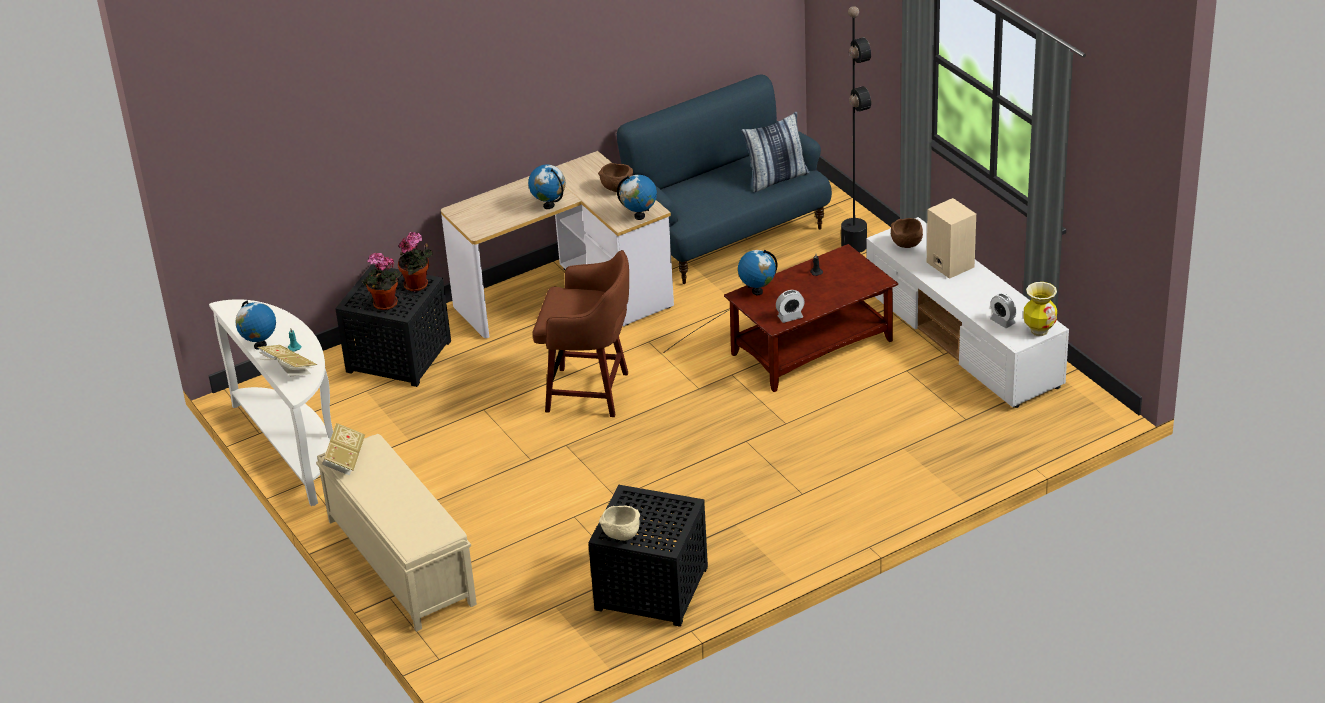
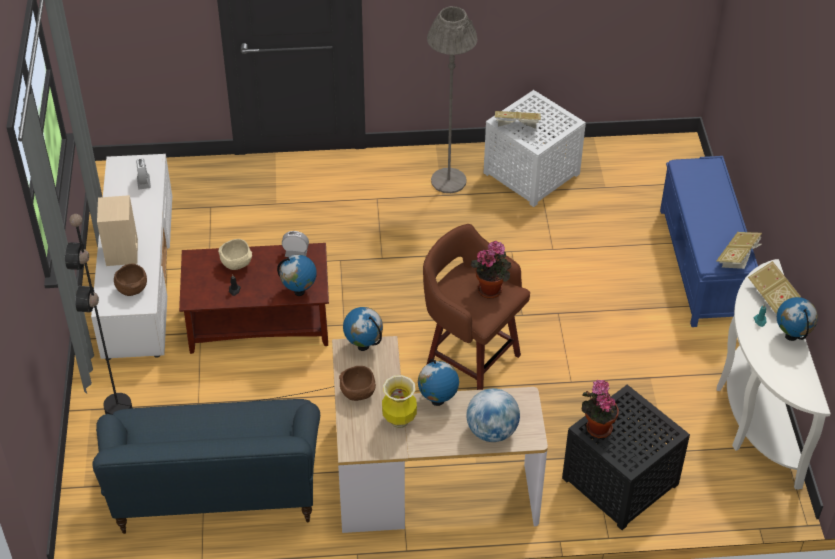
camera: 155 degrees left, 10 degrees up
(384, 305) = (640, 415): potted plant -> potted plant (491, 289)
(400, 561) = (702, 266): beige bench -> blue bench
(491, 203) = (492, 431): none -> globe
(620, 535) = (560, 117): beige bowl -> beige bowl (237, 264)
(649, 589) = (533, 173): black side table -> white side table
(663, 505) = (516, 127): none -> book
(740, 542) = (448, 181): none -> grey floor lamp
(776, 178) = (161, 428): pillow -> none
(1039, 331) = (128, 163): vase -> vase (399, 421)

